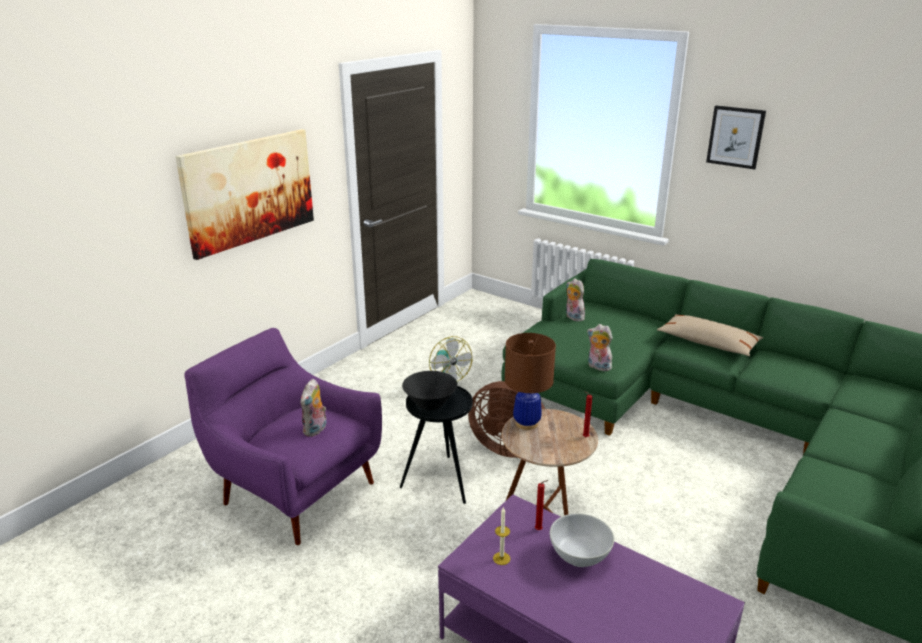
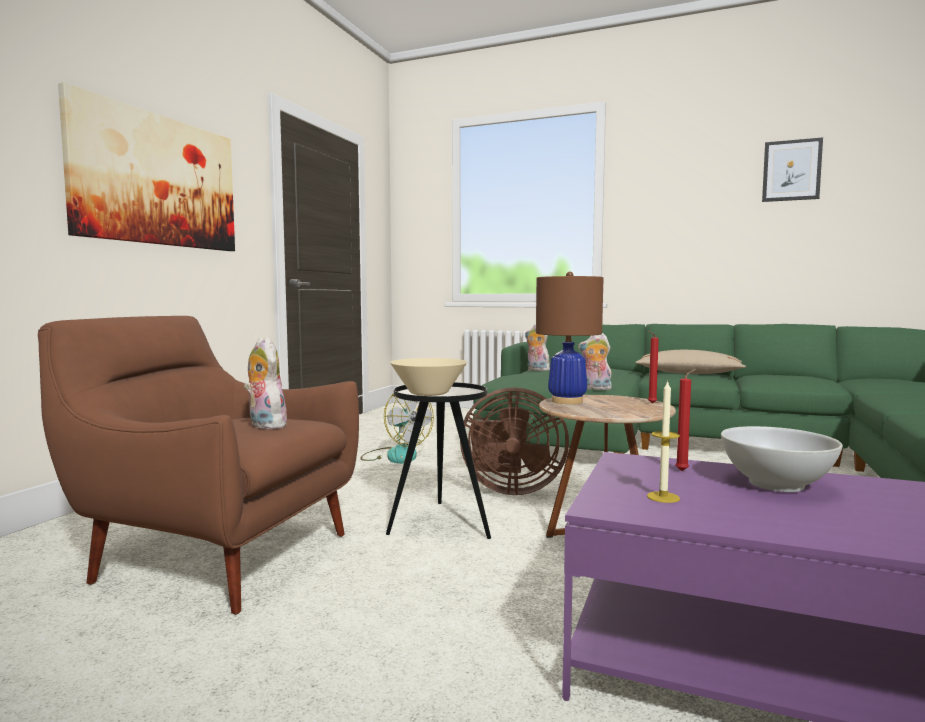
camera: 15 degrees left, 20 degrees down
(294, 490) = (217, 555): purple armchair -> brown armchair
(316, 430) = (264, 425): plush toy -> plush toy turned 135 degrees clockwise
(430, 404) = (429, 393): black bowl -> beige bowl
(735, 137) = (663, 188): picture -> picture (791, 170)

